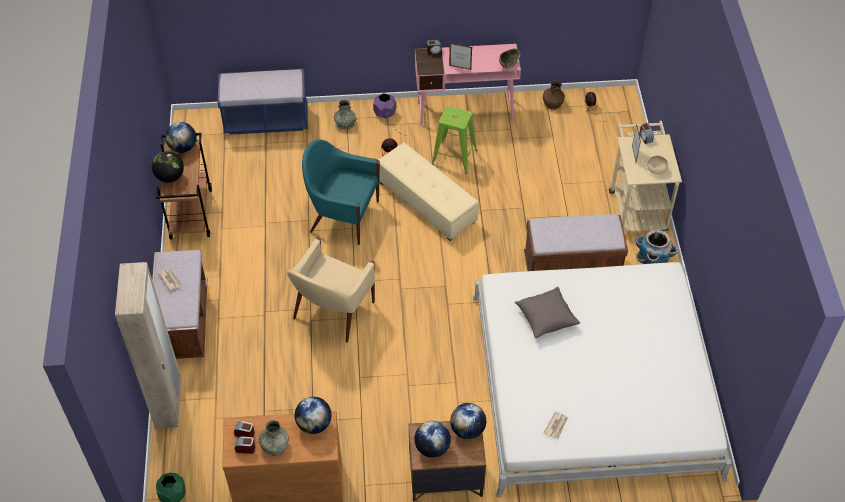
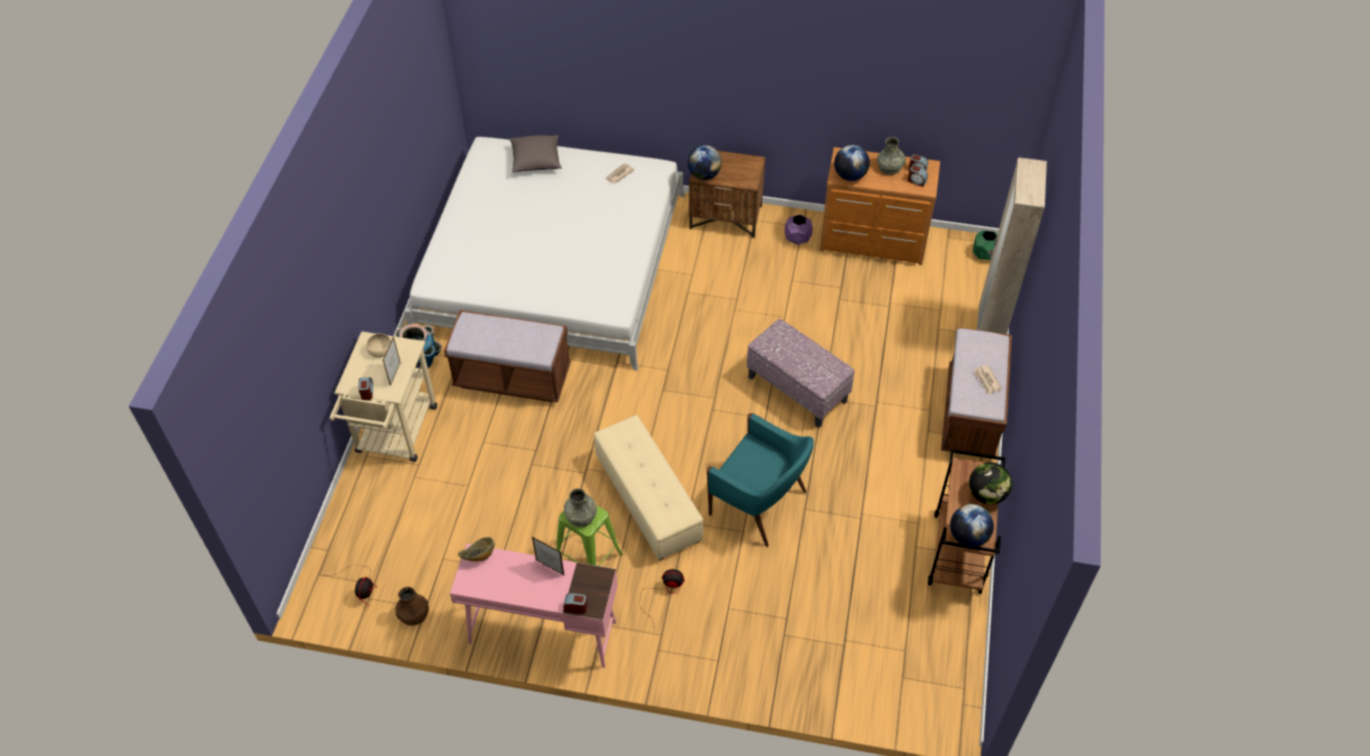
camera: 165 degrees left, 0 degrees up
(266, 120) = (837, 687): blue bench -> none
(333, 311) = (798, 389): beige armchair -> ottoman
(345, 123) = (722, 651): grey vase -> grey vase (580, 515)
(385, 113) = (659, 656): purple planter -> purple planter (797, 239)
(432, 447) = (741, 168): globe -> none
(546, 318) = (582, 267): grey pillow -> grey pillow (536, 161)

